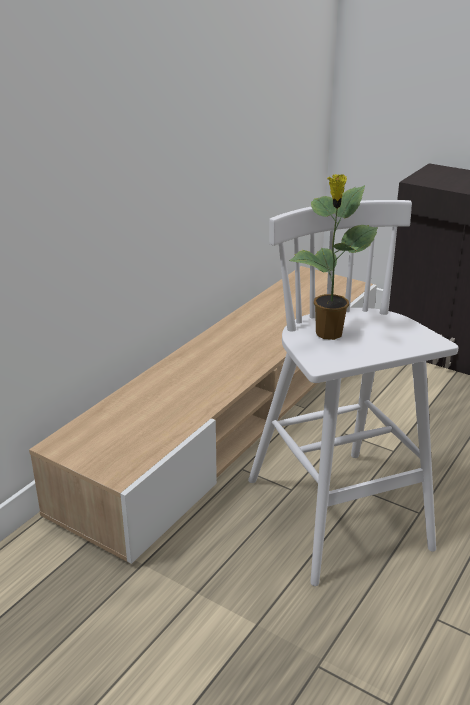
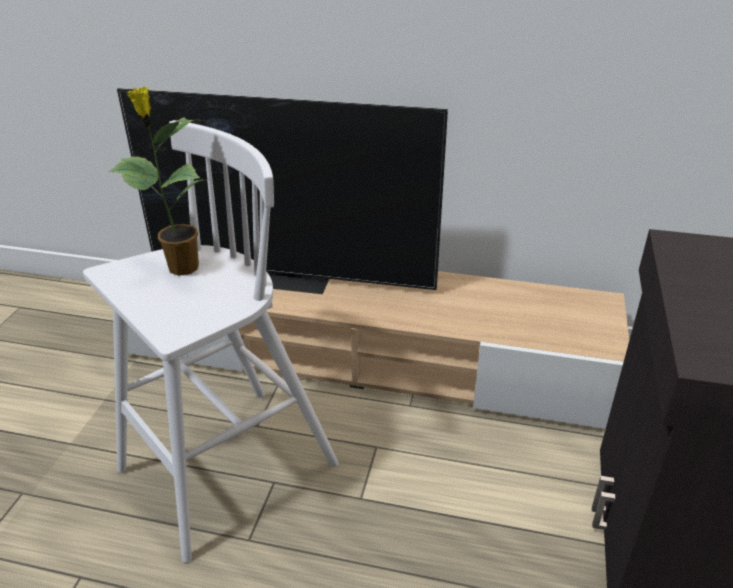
camera: 70 degrees right, 5 degrees up
(182, 382) = (290, 277): none -> television

